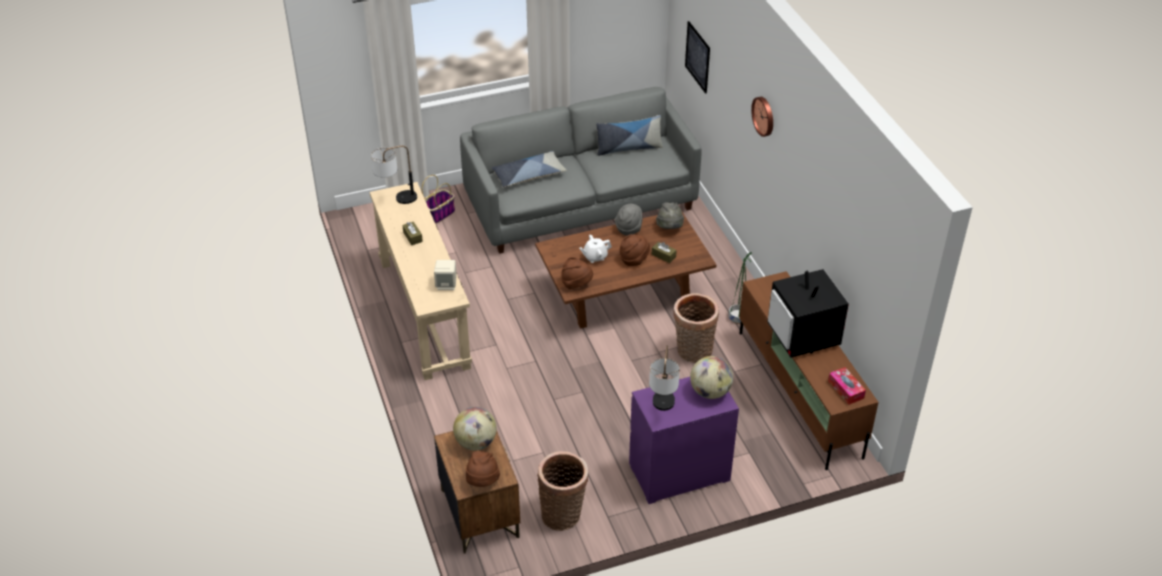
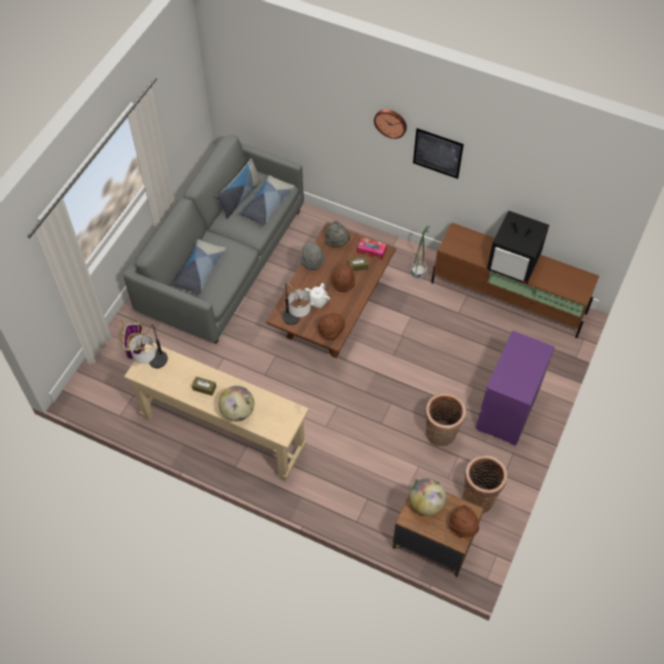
camera: 45 degrees left, 15 degrees up
(446, 284) = (275, 406): beige speaker -> none
(643, 165) = (266, 204): none -> pillow
(662, 410) = (518, 385): table lamp -> table lamp (296, 323)
(693, 352) = (421, 319): basket -> basket (440, 435)
(697, 57) = (267, 98): picture -> picture (437, 153)
(710, 392) = (527, 348): globe -> globe (238, 411)
(846, 389) = (575, 281): tissue box -> tissue box (371, 251)

